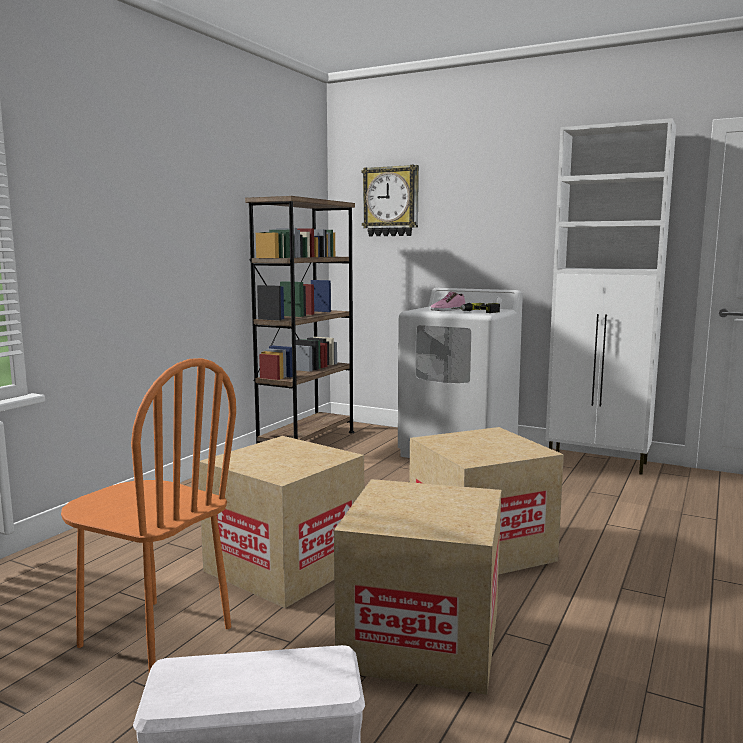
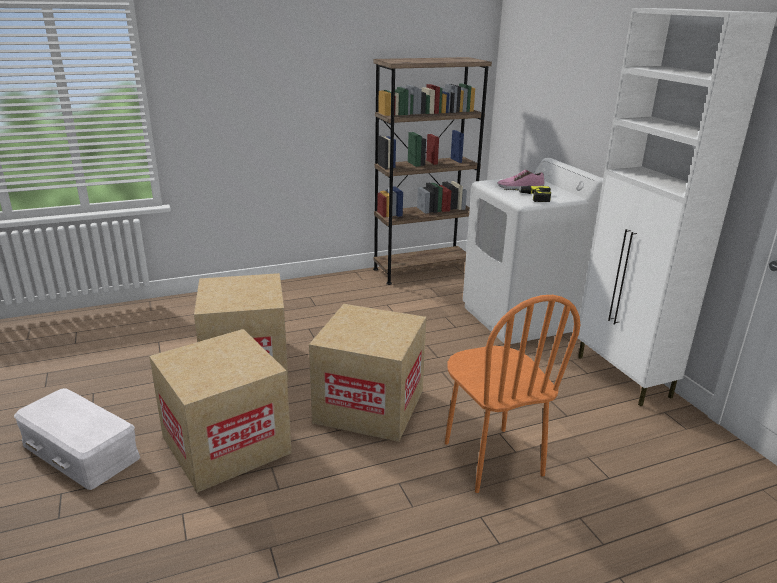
camera: 40 degrees right, 15 degrees up
(154, 637) = (132, 375): orange chair -> orange chair (492, 459)
(391, 201) = (535, 60): wall clock -> none

